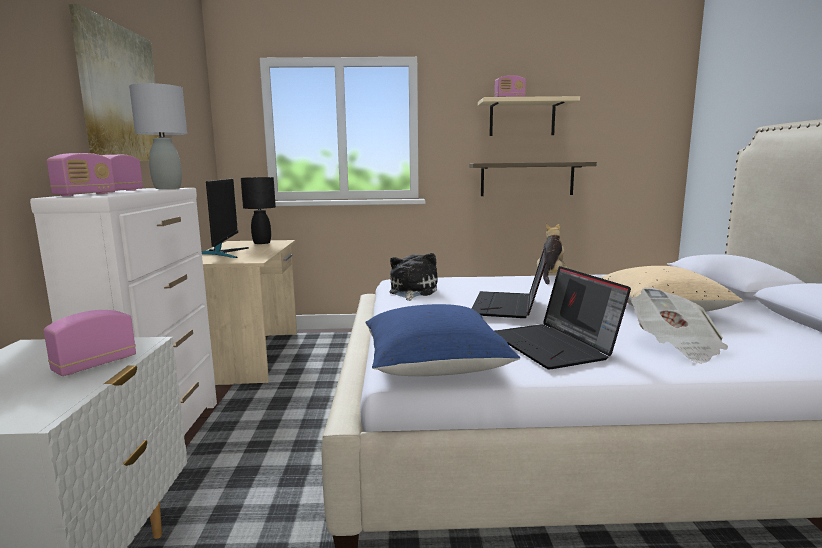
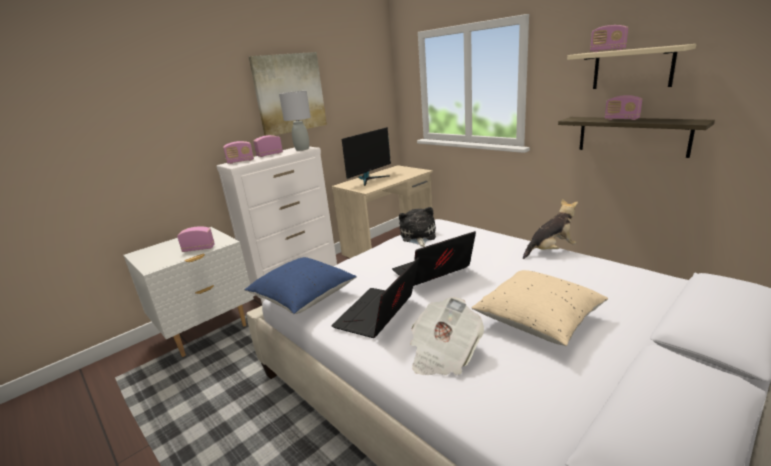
camera: 50 degrees right, 10 degrees up
(262, 243) = (407, 171): black table lamp -> none
(412, 291) = (418, 236): plush toy -> plush toy turned 60 degrees counterclockwise
(523, 162) = (621, 119): none -> radio

